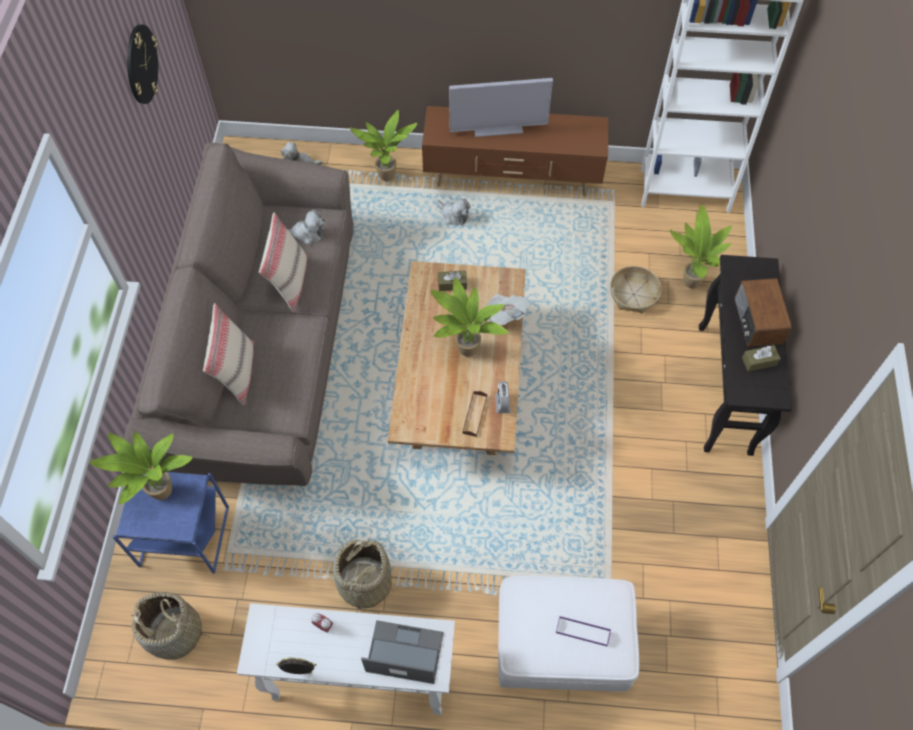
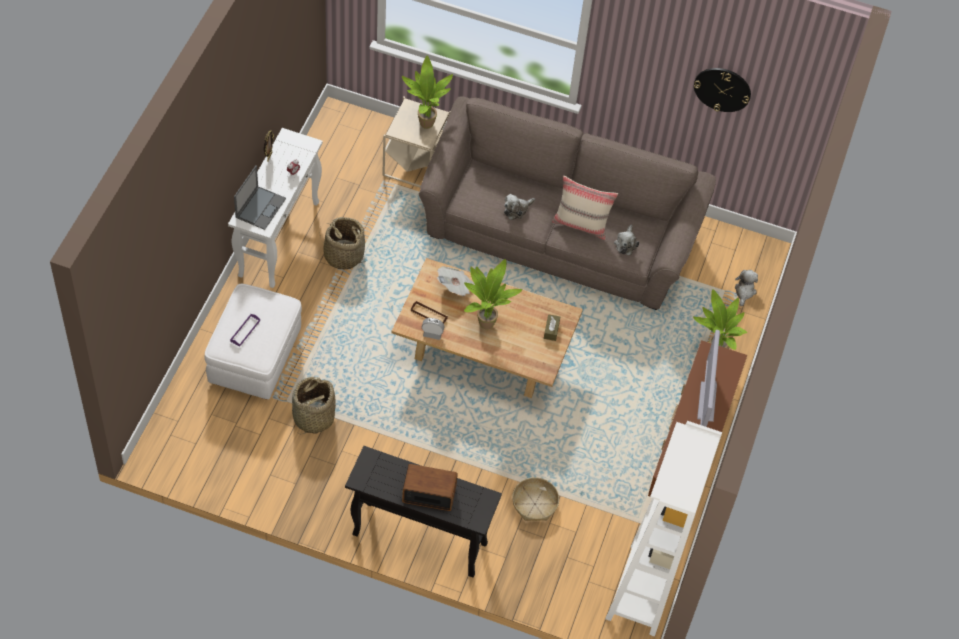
camera: 100 degrees right, 5 degrees down
(175, 633) = (348, 149): basket -> basket (313, 417)
(184, 536) = (416, 163): blue side table -> beige side table
(237, 372) = (509, 180): beige pillow -> none
(454, 215) = (658, 391): plush toy -> plush toy (517, 210)
(504, 315) = (511, 356): newspaper -> newspaper (456, 287)
(688, 282) = (535, 552): potted plant -> none
(759, 361) = (393, 480): brown tissue box -> none

